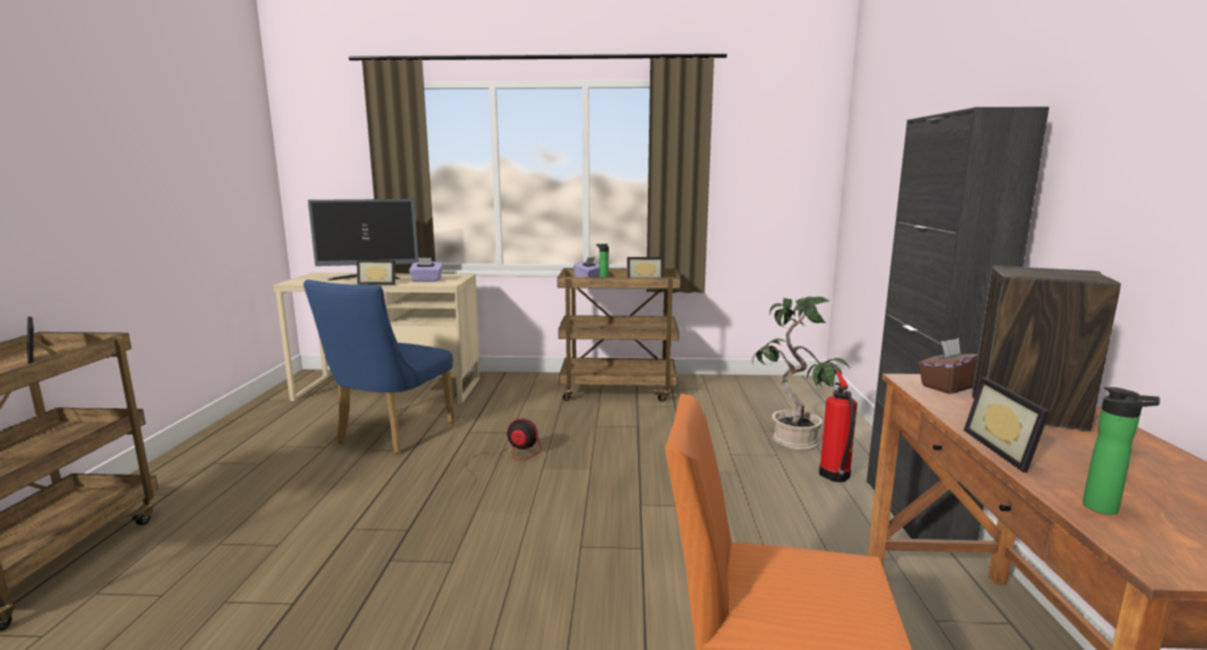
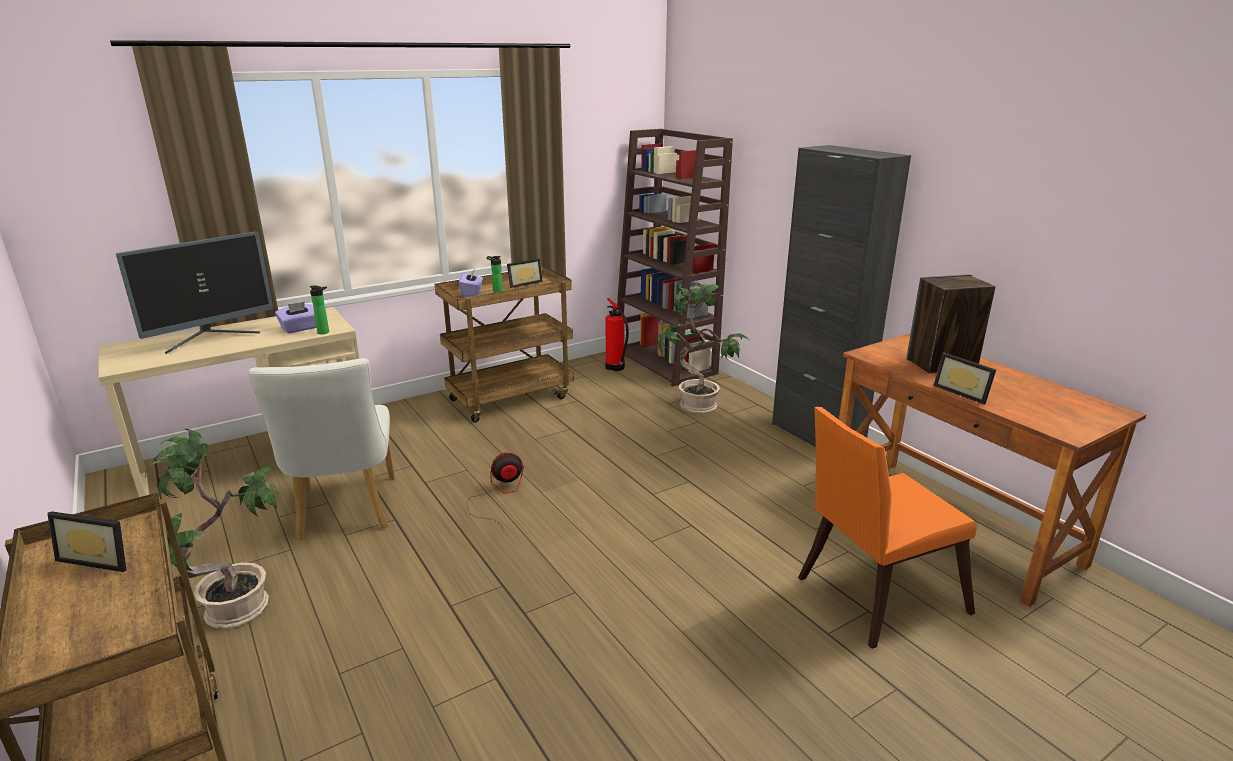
camera: 35 degrees left, 10 degrees up
(241, 474) = (238, 610): none -> potted plant
(378, 283) = (249, 345): picture frame -> none
(390, 435) = (345, 512): blue chair -> white chair
(806, 396) = (665, 362): none -> brown bookcase
(834, 476) = (750, 426): fire extinguisher -> fire extinguisher (615, 368)
(949, 386) = (886, 354): brown tissue box -> none
(1106, 509) = (1030, 414): bottle -> bottle (325, 332)

